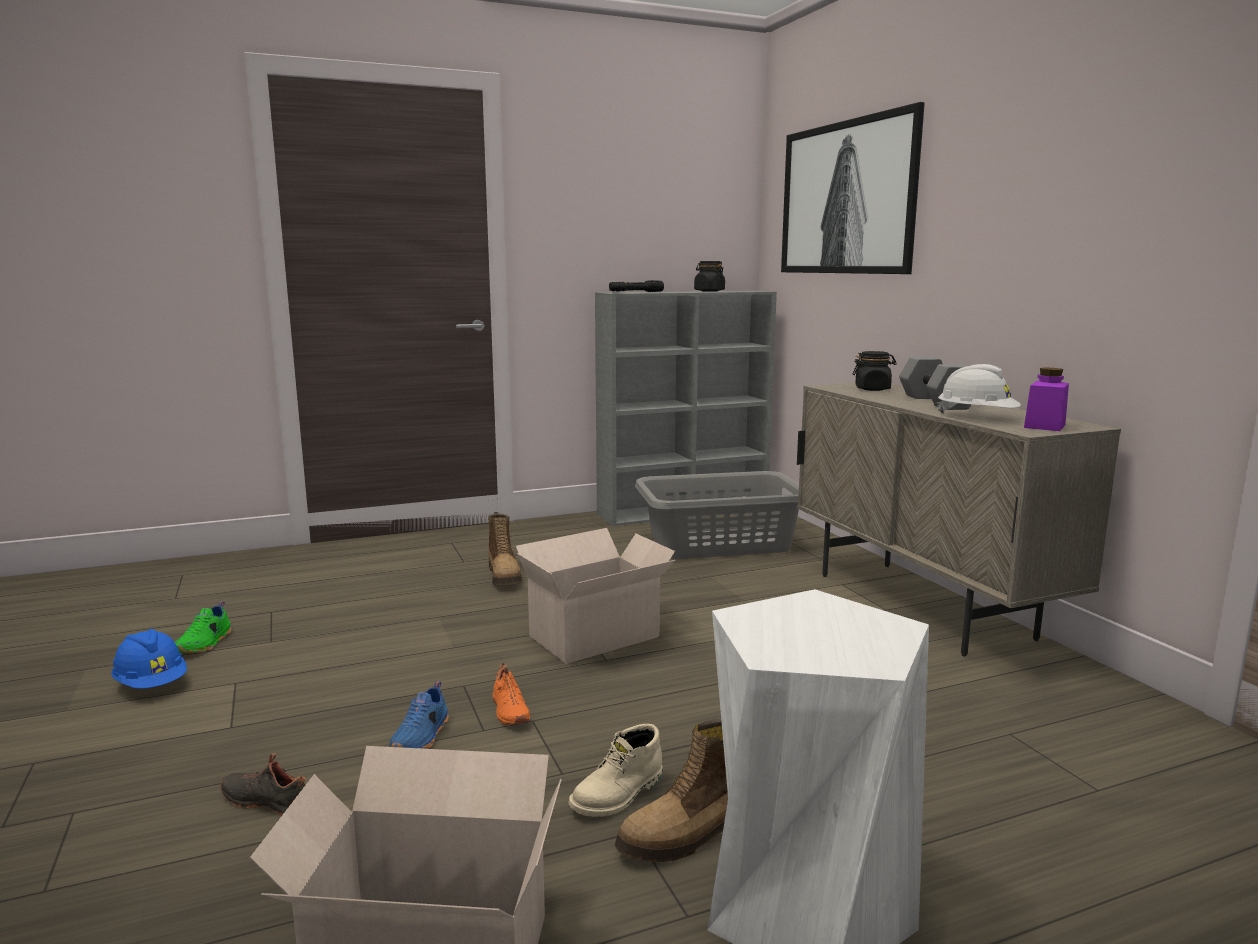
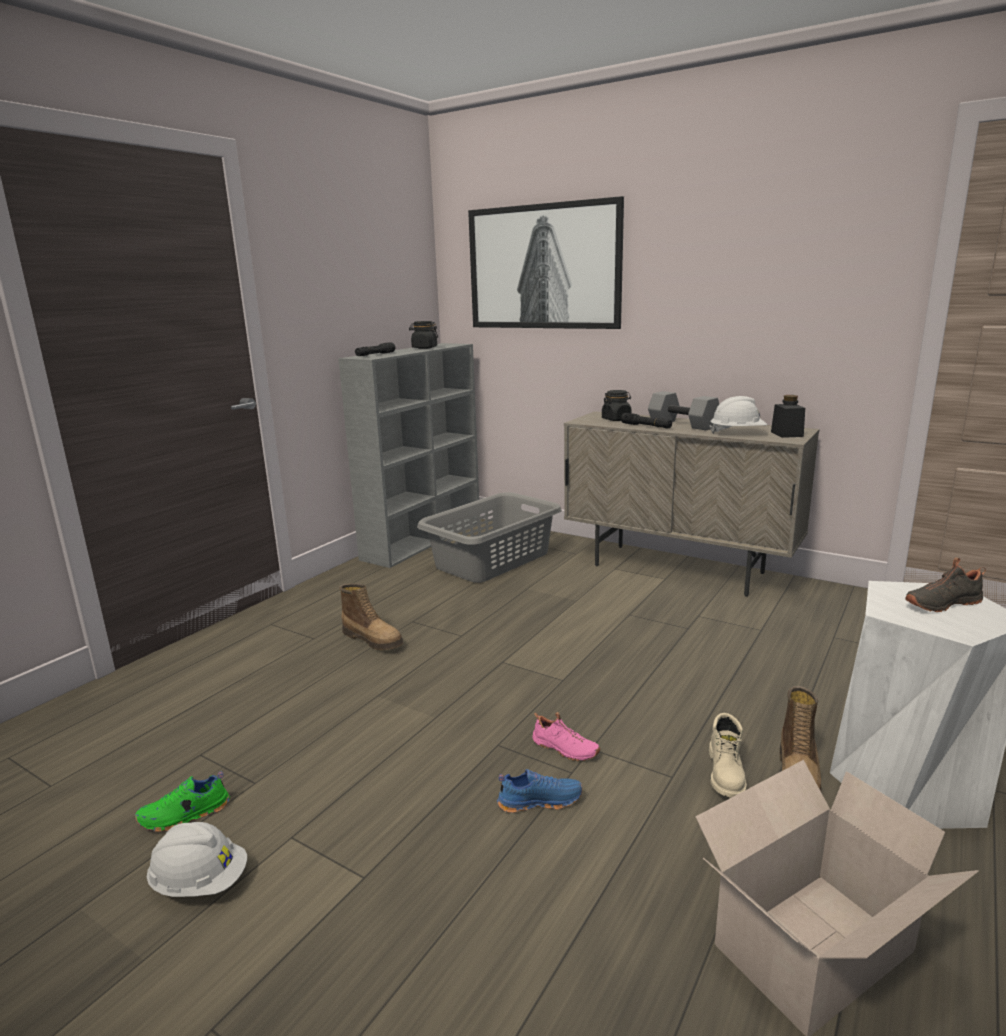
camera: 35 degrees left, 5 degrees up
(152, 684) = (200, 882): blue hard hat -> white hard hat
(205, 644) = (185, 816): green shoe -> green shoe turned 90 degrees clockwise
(269, 801) = (514, 917): black shoe -> black shoe (941, 603)
(422, 737) = (539, 800): blue shoe -> blue shoe turned 75 degrees counterclockwise
(508, 711) = (564, 749): orange shoe -> pink shoe
(598, 636) = (527, 664): cardboard box -> none
(884, 398) = (646, 426): none -> black flashlight
(1044, 426) = (786, 434): purple jar -> black jar

